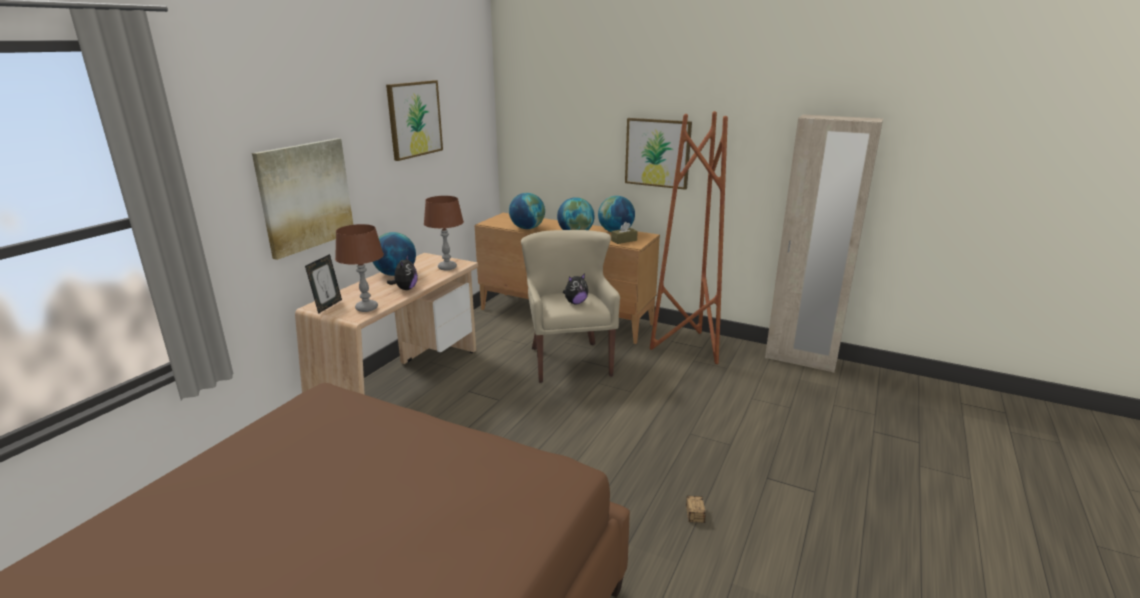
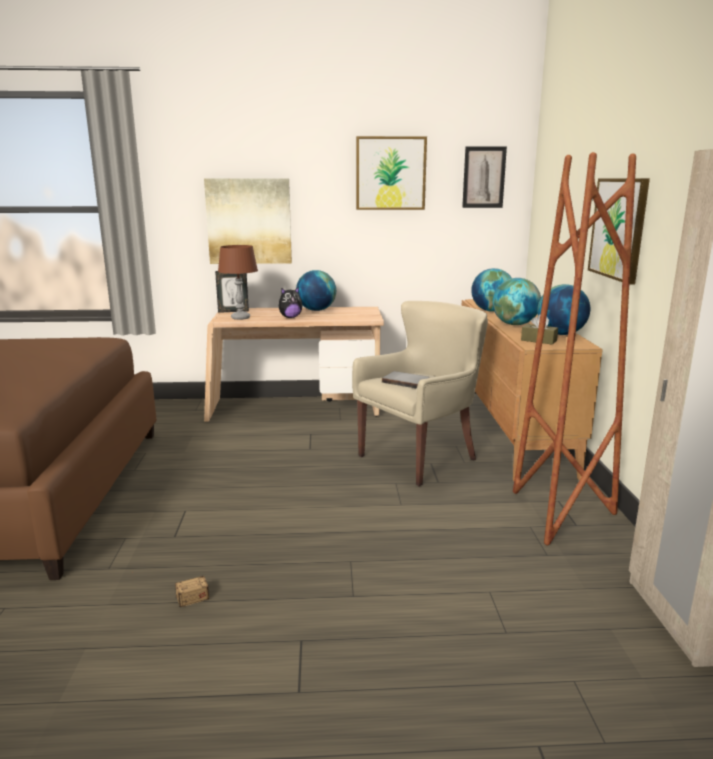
camera: 60 degrees right, 5 degrees down
(447, 267) = (354, 316): brown table lamp -> none
(471, 113) = (484, 177): none -> picture
(575, 303) = (406, 381): plush toy -> grey book

